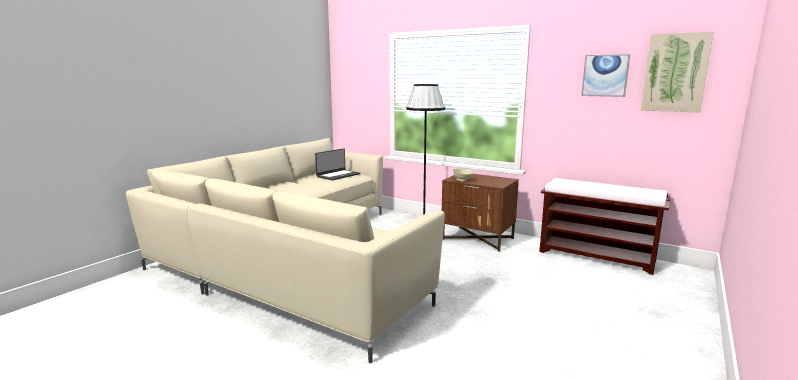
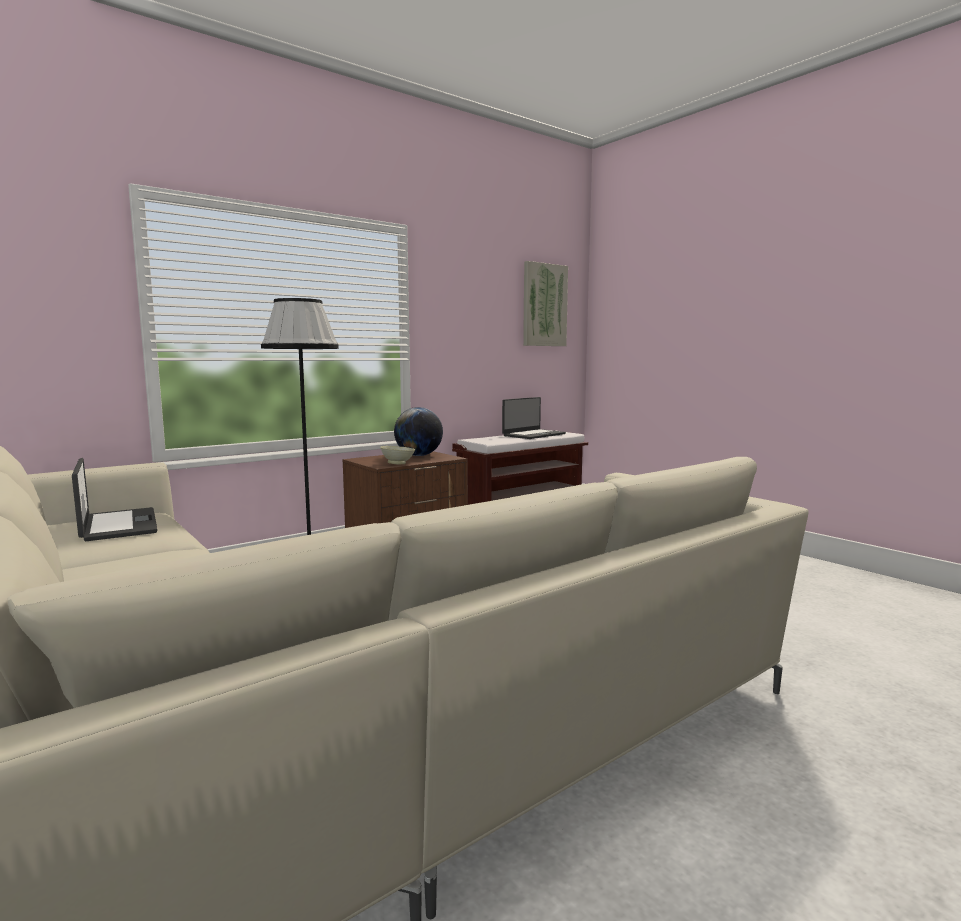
camera: 70 degrees left, 5 degrees down
(494, 180) = (419, 455): none -> globe
(605, 75) = (491, 304): picture -> none
(619, 188) = (533, 435): none -> laptop

